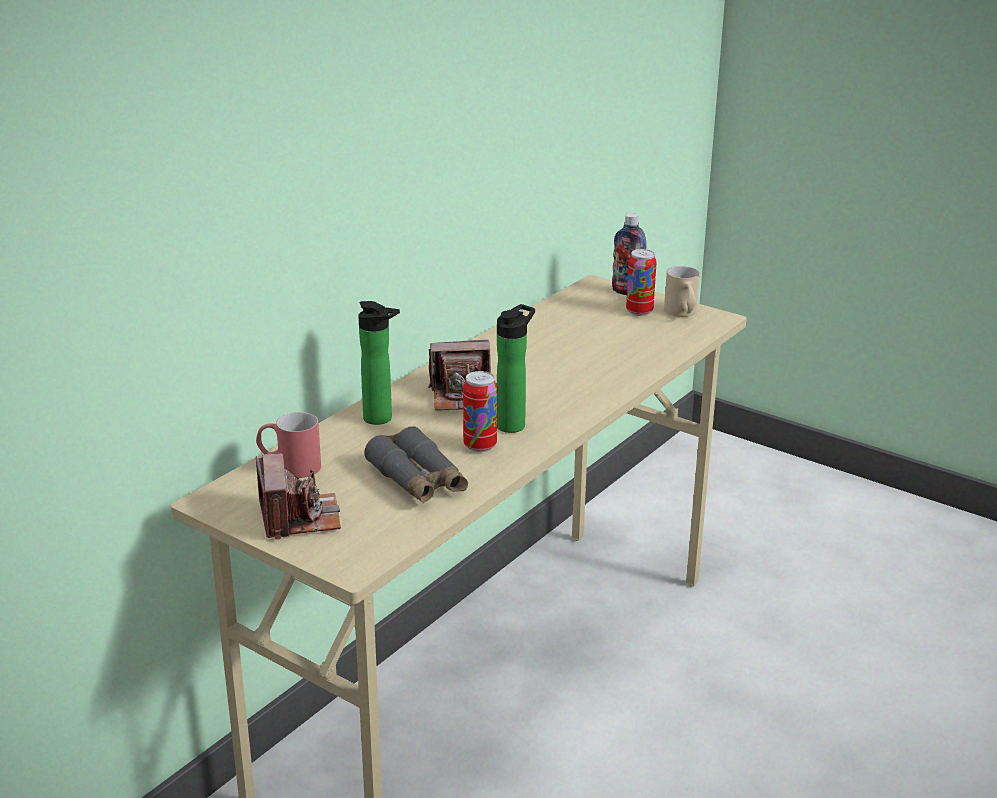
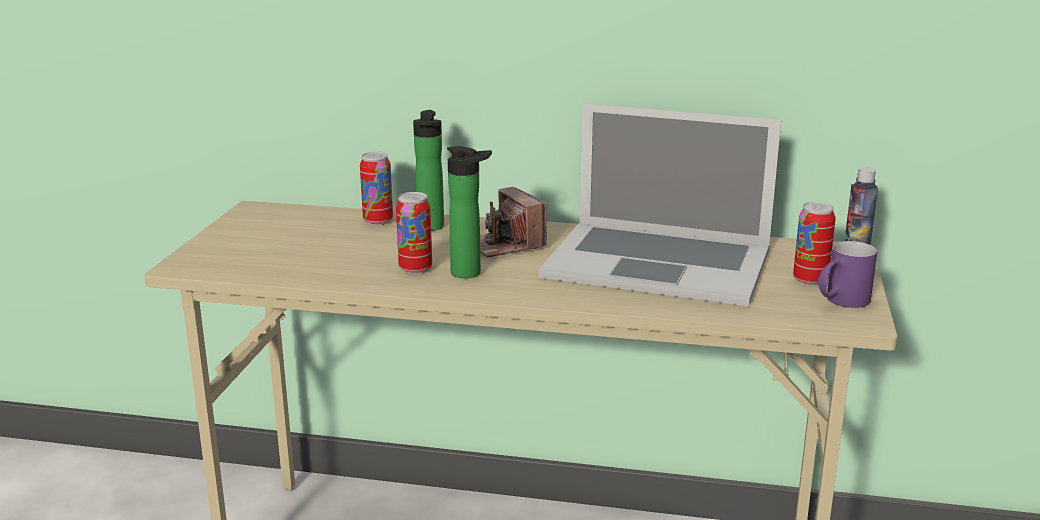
camera: 65 degrees right, 5 degrees down
(289, 467) = (323, 218): red mug -> none
(299, 518) = (245, 236): camera -> none
(333, 440) = (378, 221): none -> can
(418, 480) = (333, 260): grey binoculars -> none
(560, 349) = (658, 263): none -> laptop
(682, 314) = (840, 302): beige mug -> purple mug

